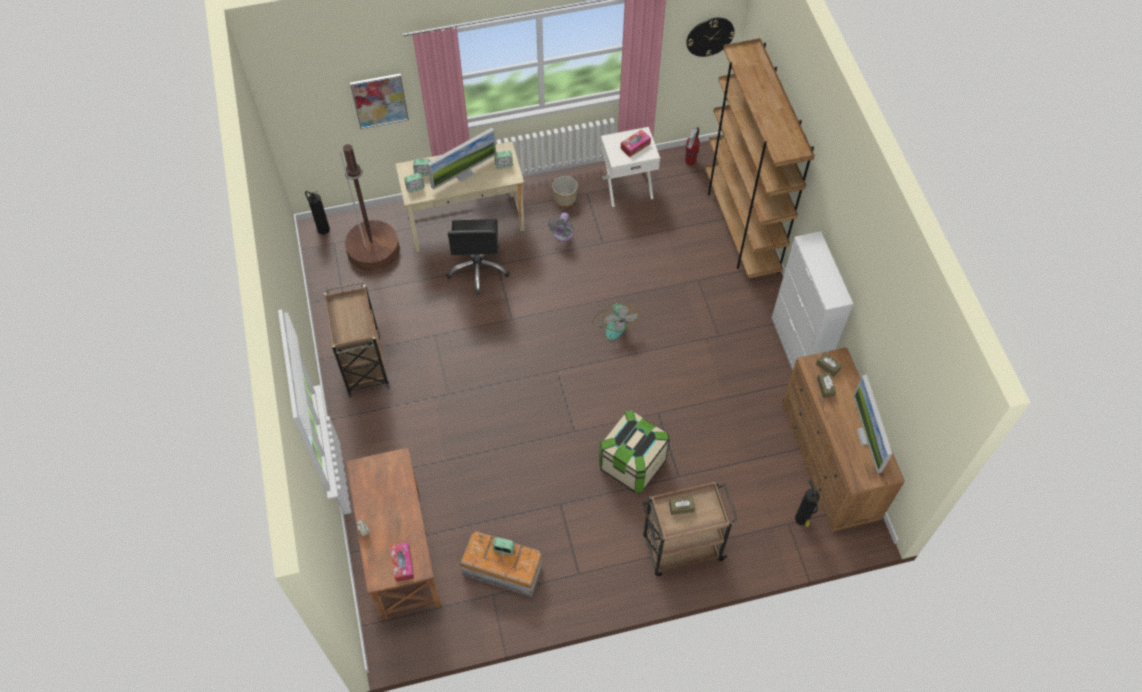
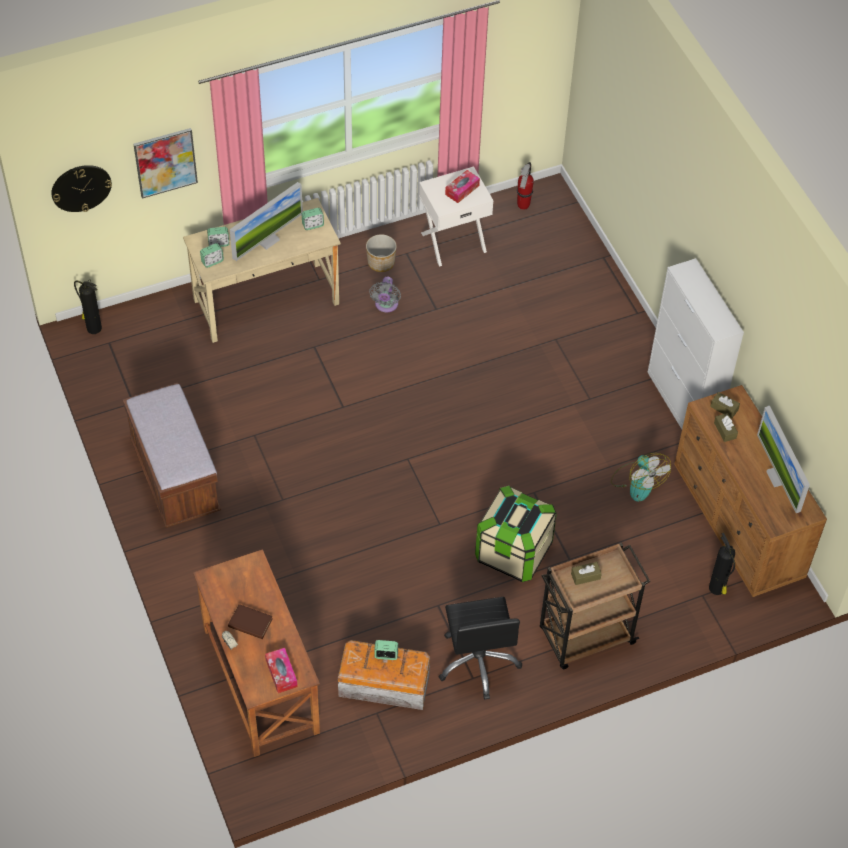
camera: 10 degrees left, 5 degrees down
(364, 364) = (175, 477): brown cart -> brown bench
(373, 249) = (160, 345): brown floor lamp -> none
(385, 514) = (250, 623): none -> brown book
(478, 268) = (291, 353): black office chair -> black office chair (478, 661)
(613, 324) = (464, 399): fan -> fan (637, 481)
(710, 36) = (537, 54): wall clock -> wall clock (81, 187)
(741, 227) = (595, 274): brown bookcase -> none

